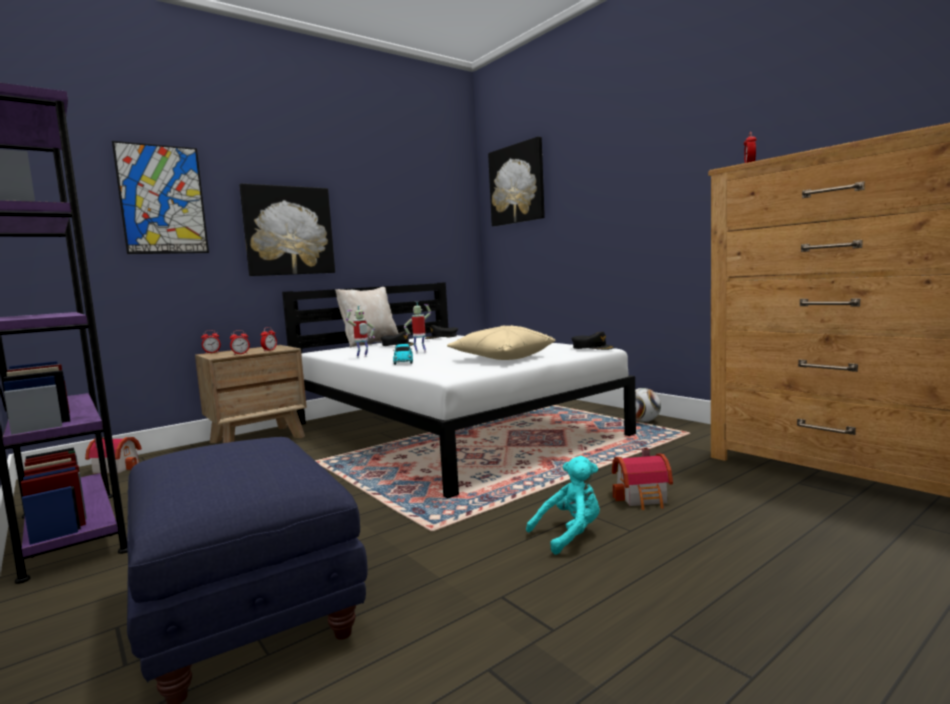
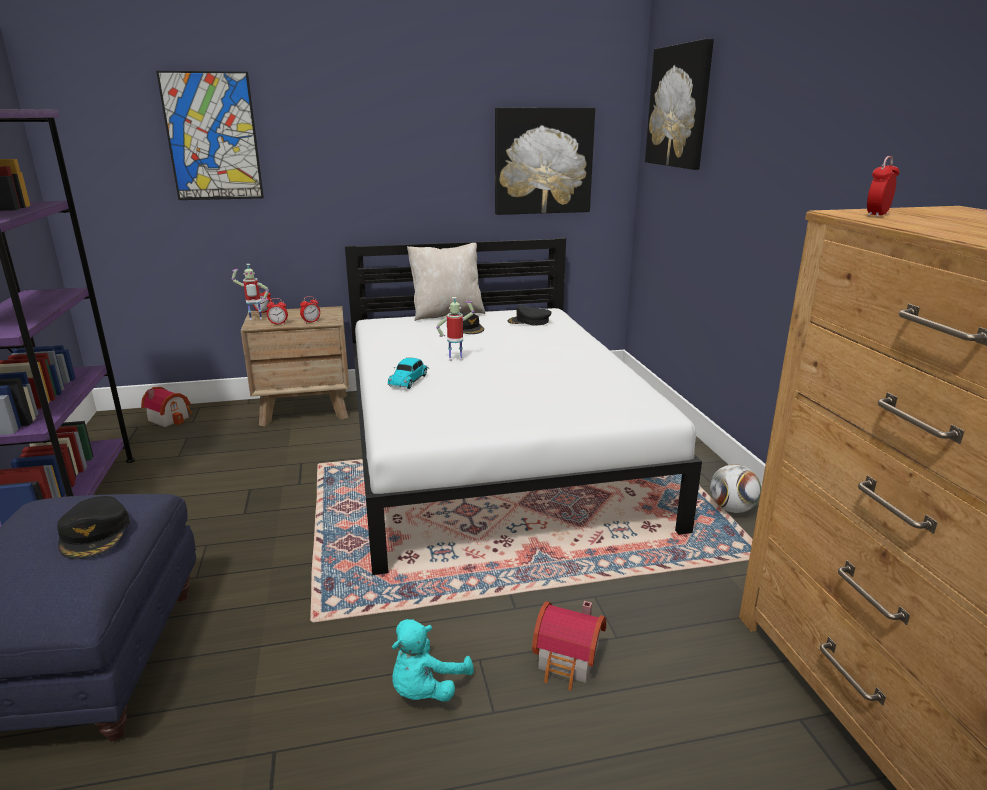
camera: 25 degrees right, 15 degrees up
(288, 231) = (357, 170): picture -> picture (543, 161)
(362, 357) = (390, 354): toy robot -> toy robot (255, 319)
(502, 358) = (512, 405): beige pillow -> none
(570, 535) = (426, 689): turquoise plush toy -> turquoise plush toy turned 120 degrees clockwise
(592, 347) = (649, 409): black cap -> black cap (95, 534)

